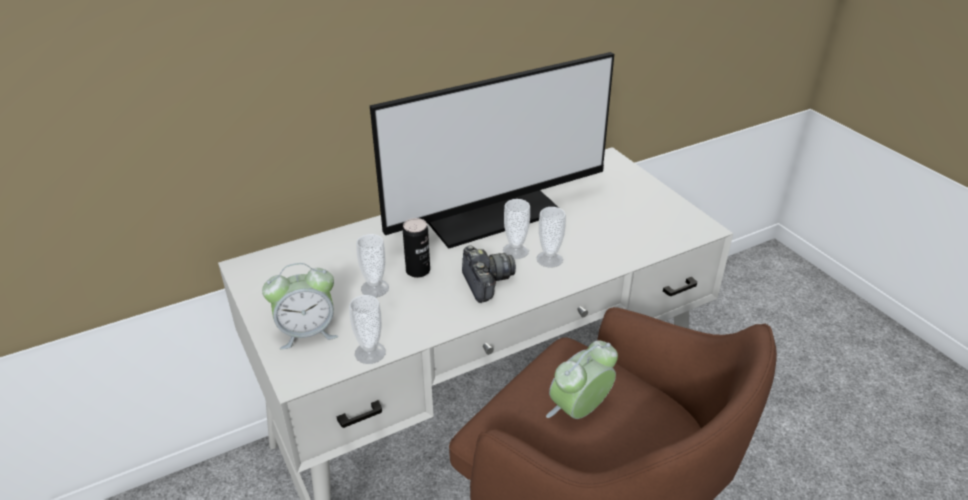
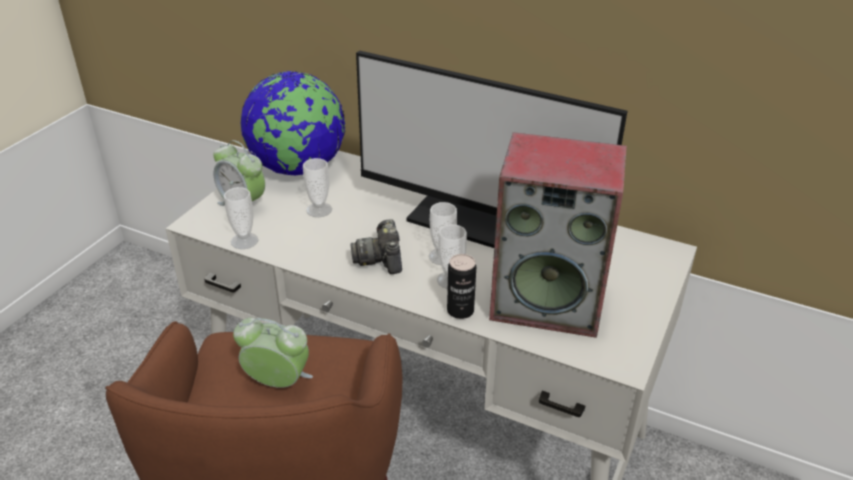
camera: 55 degrees right, 0 degrees up
(289, 275) = (298, 168): none -> globe
(418, 271) = (361, 219): can -> can (460, 310)
(486, 282) = (381, 259): camera -> camera turned 135 degrees clockwise
(615, 227) = (549, 301): none -> speaker

